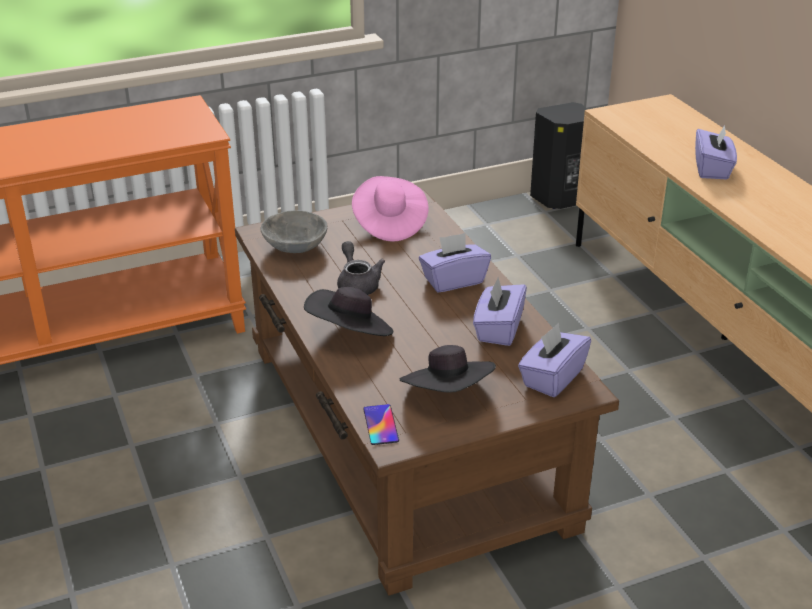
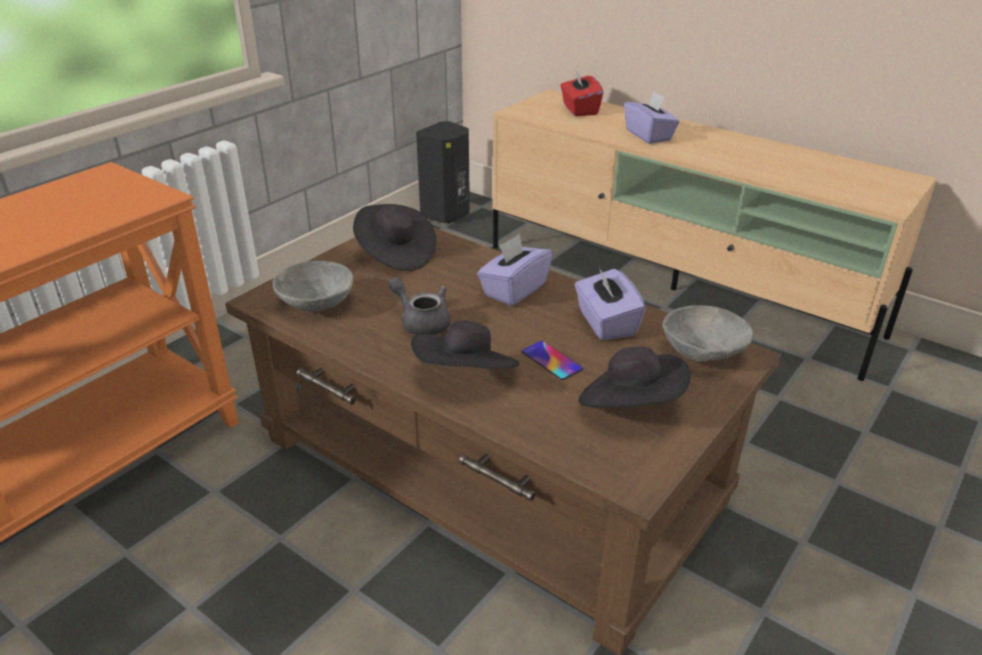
camera: 30 degrees left, 0 degrees up
(380, 425) = (601, 467): phone -> phone (551, 360)
(389, 224) = (395, 254): pink hat -> black hat
(552, 378) = (704, 353): purple tissue box -> grey bowl
(675, 124) = (579, 109): none -> red tissue box

